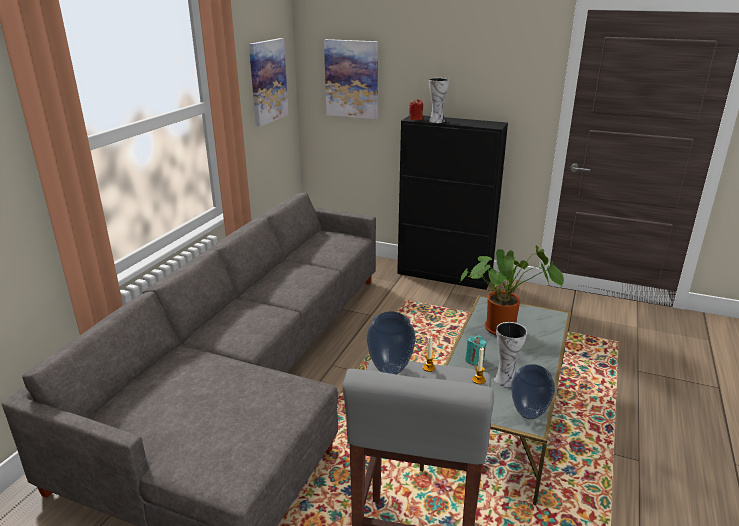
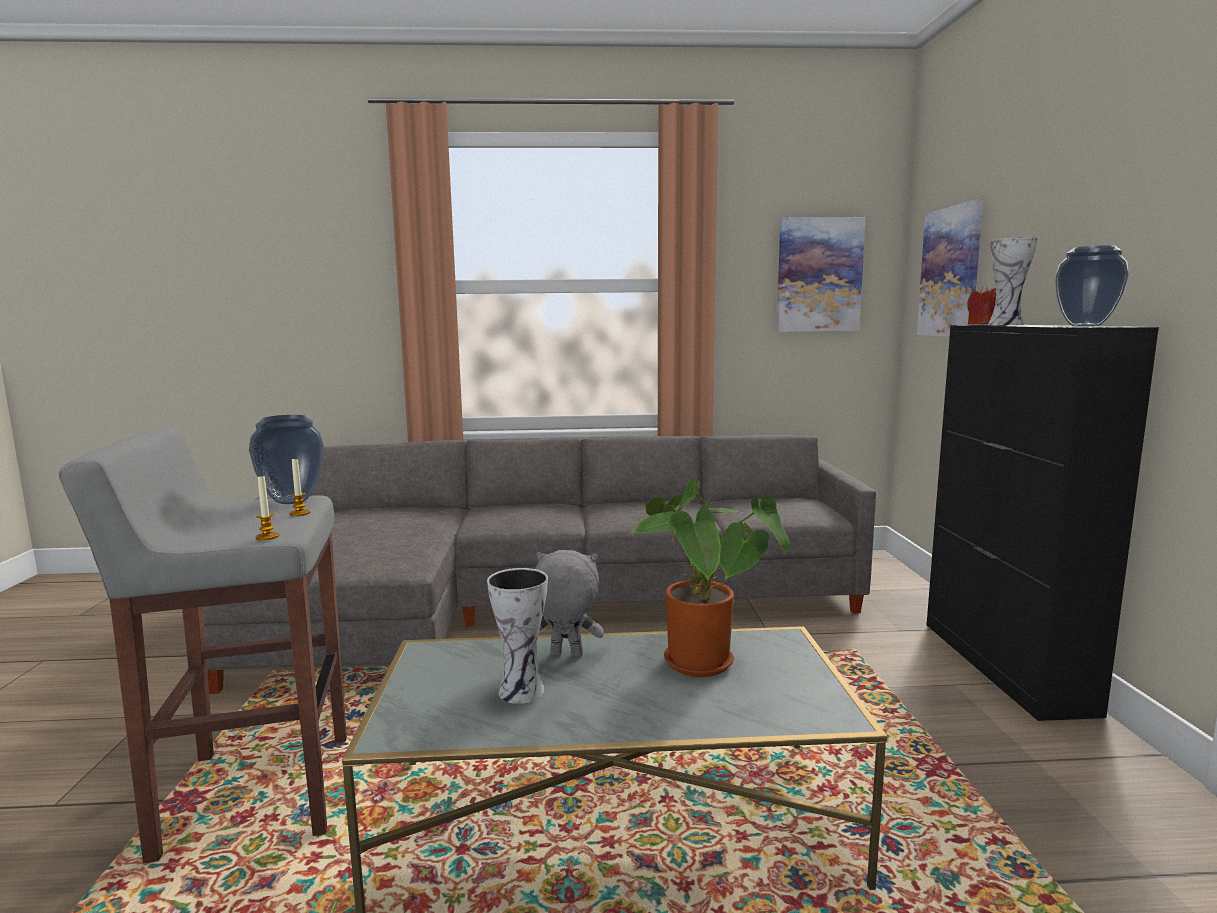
camera: 65 degrees right, 15 degrees down
(474, 360) = (565, 655): turquoise candle -> grey plush toy
(528, 413) = (421, 727): vase -> vase (1084, 326)

